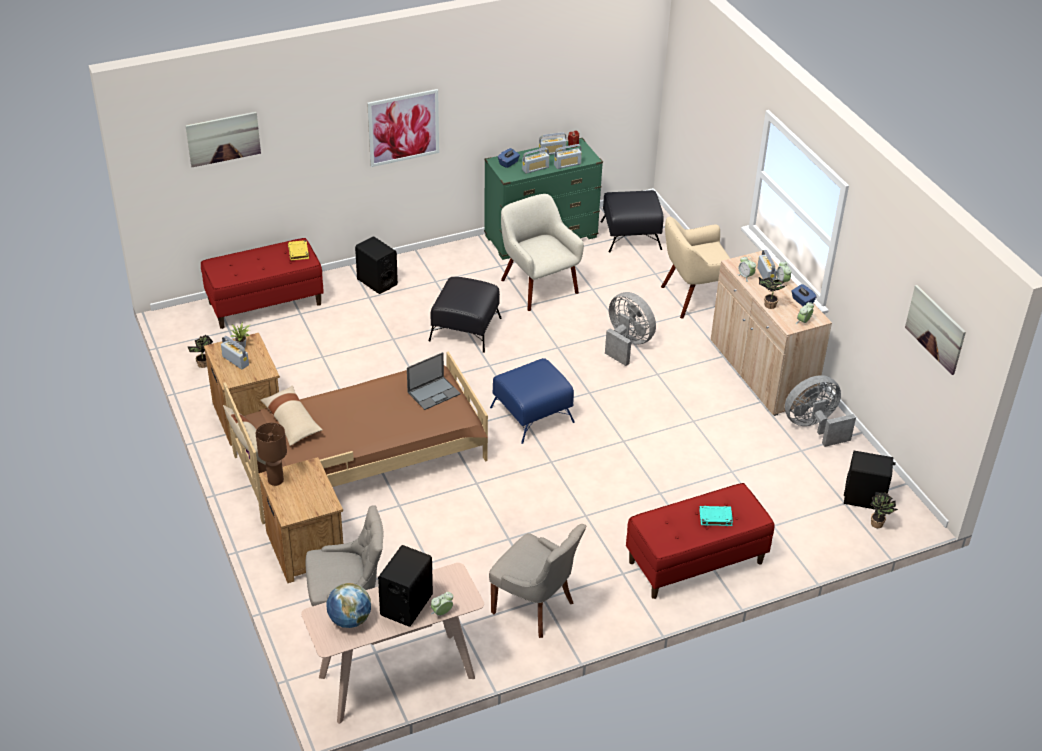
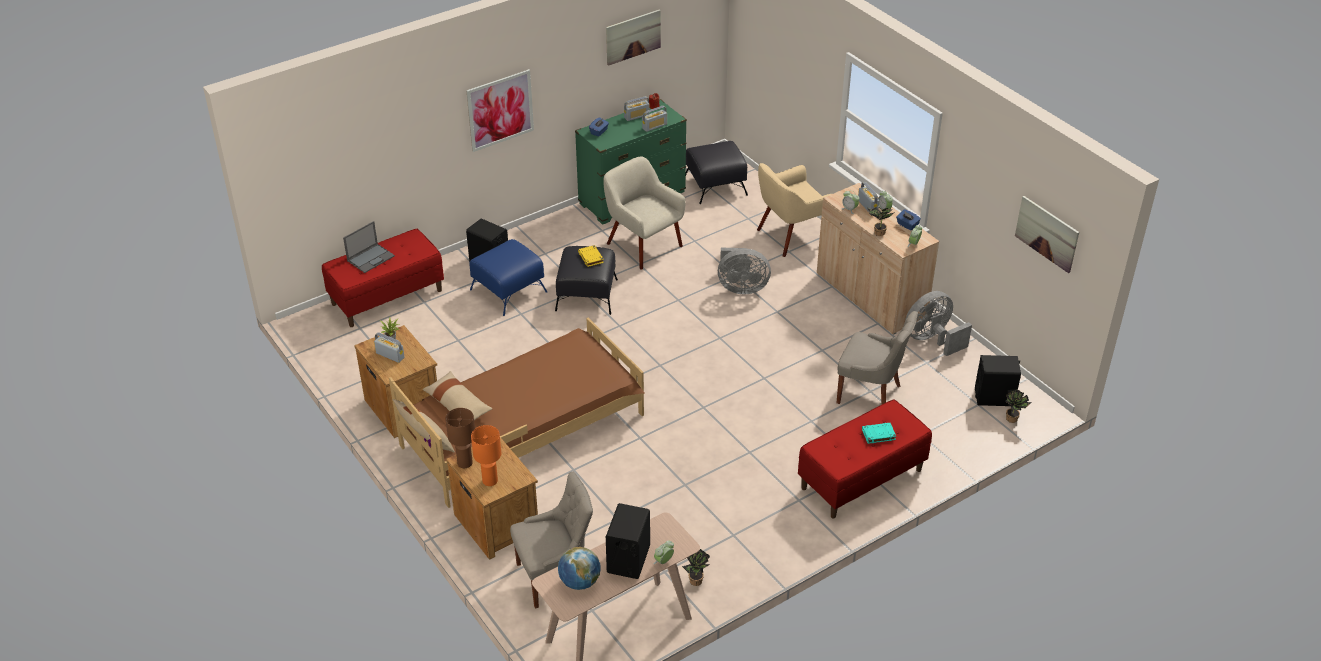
camera: 10 degrees left, 0 degrees up
(203, 365) = (344, 365): potted plant -> potted plant (696, 582)
(223, 139) = (336, 142): picture -> picture (633, 37)
(295, 502) = (490, 481): none -> orange table lamp
(298, 252) = (415, 243): yellow book -> yellow book (591, 258)
(434, 393) = (585, 358): laptop -> laptop (371, 258)
(532, 414) = (673, 366): blue ottoman -> blue ottoman (509, 290)
(535, 168) = (626, 134): radio -> none
(535, 607) = (728, 544): grey chair -> grey chair (870, 394)
(627, 344) = (741, 287): grey fan -> grey fan turned 150 degrees clockwise

